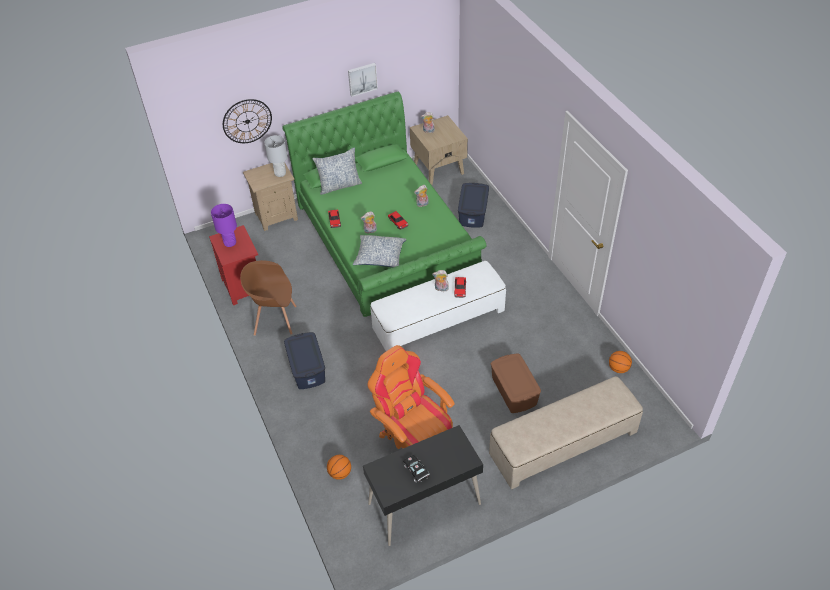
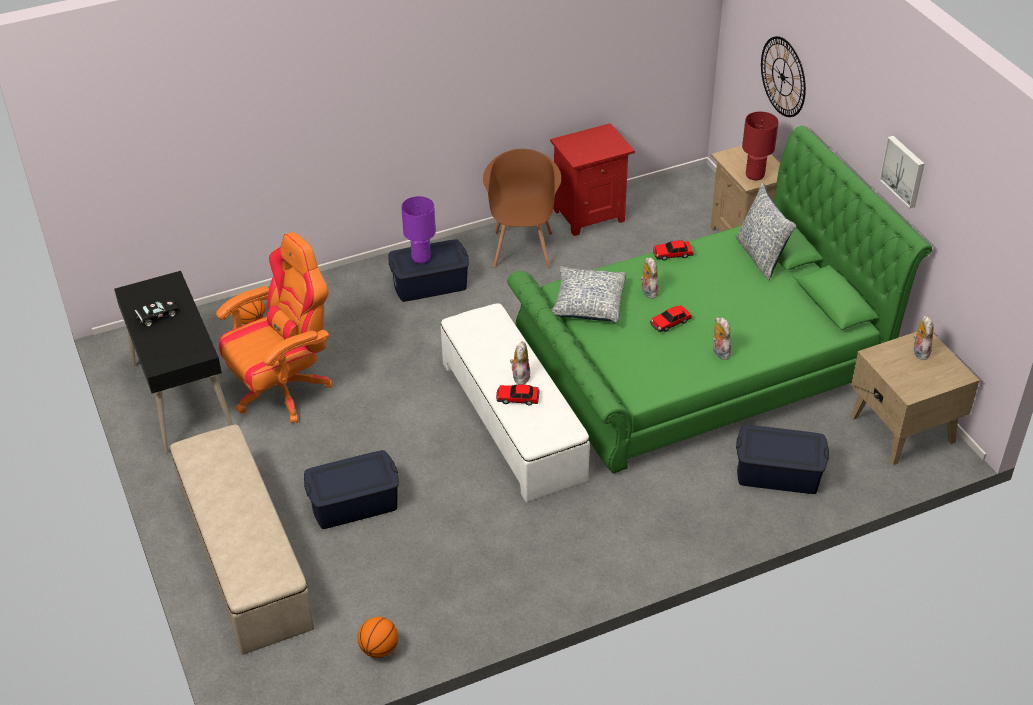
camera: 90 degrees right, 5 degrees down
(230, 243) = (594, 142): purple table lamp -> purple table lamp (421, 259)
(280, 174) = (754, 176): grey table lamp -> red table lamp
(513, 391) = (354, 503): brown storage box -> blue storage box

